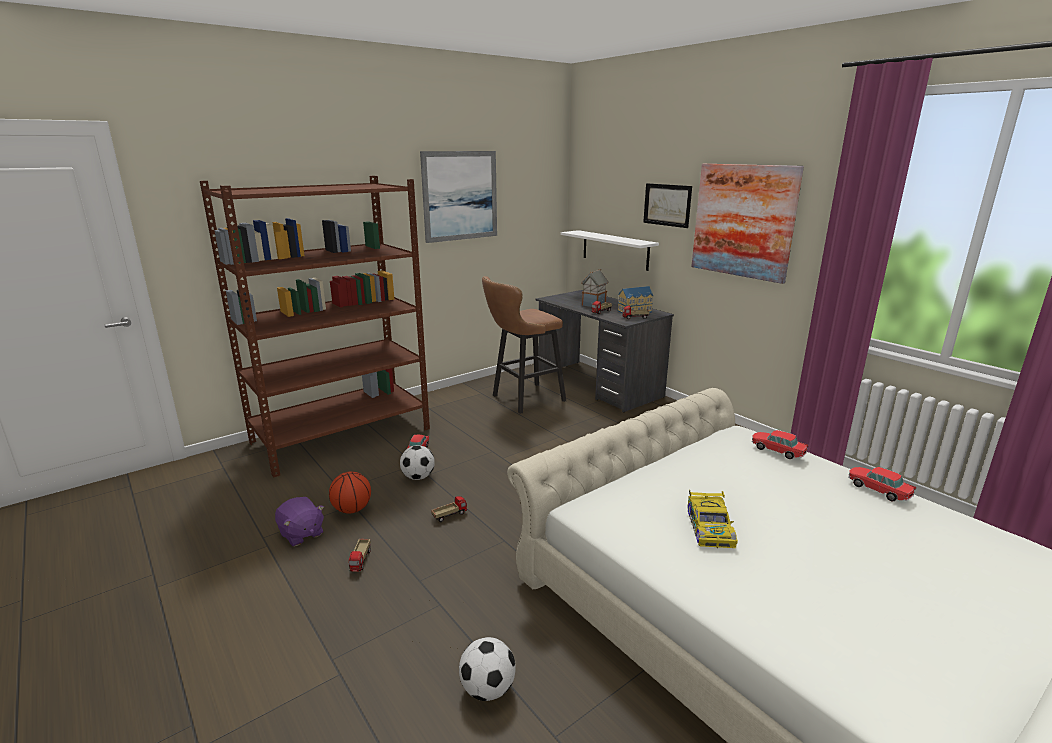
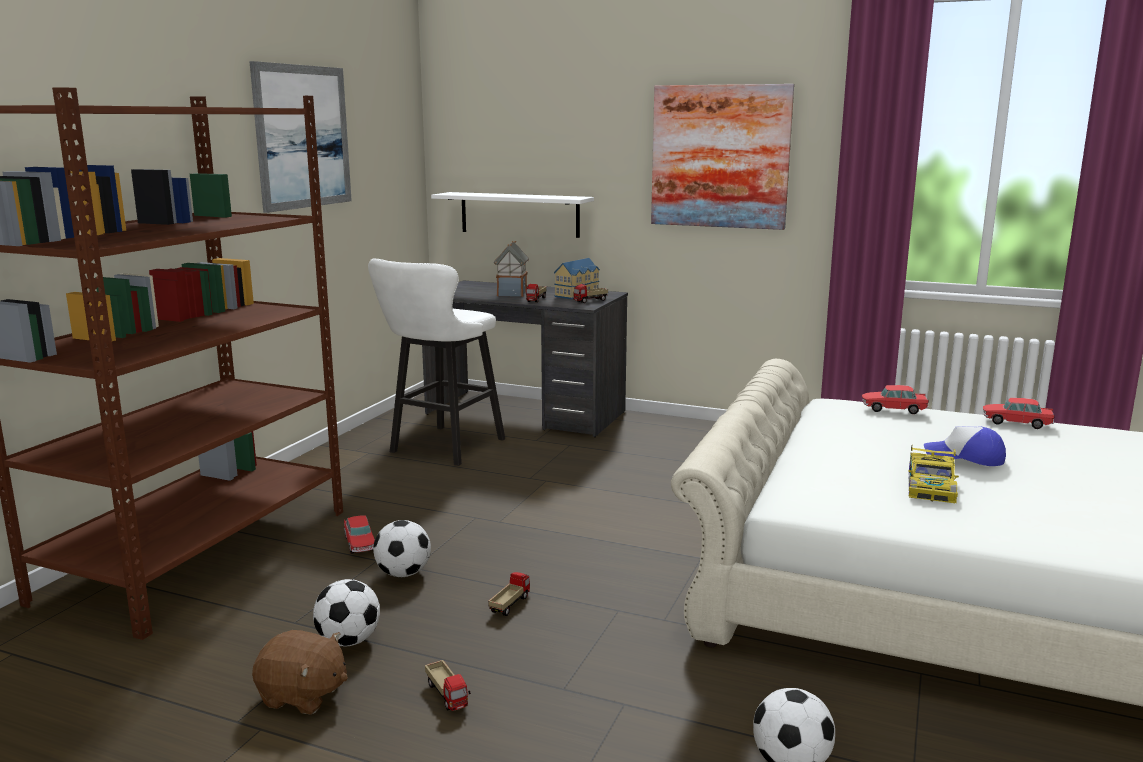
camera: 30 degrees left, 5 degrees down
(301, 534) = (303, 696): purple plush toy -> brown plush toy
(352, 510) = (349, 641): basketball -> football
(521, 400) = (440, 449): brown stool -> white stool
(667, 205) = (602, 144): picture -> none
(710, 527) = (931, 486): toy car -> toy car turned 45 degrees clockwise
(775, 509) = (964, 457): none -> cap

